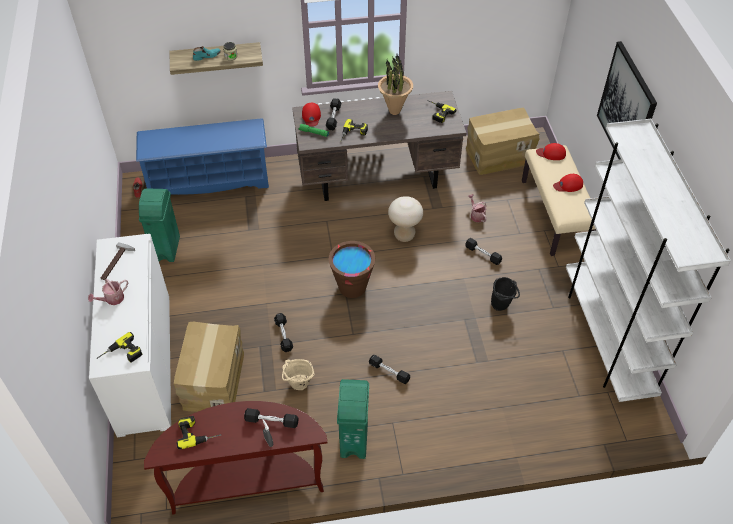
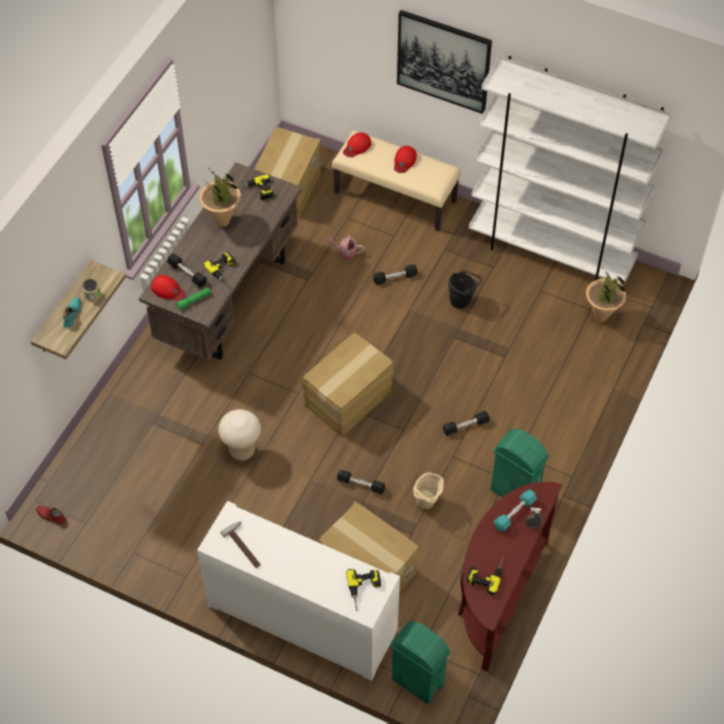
camera: 55 degrees left, 5 degrees up
(112, 299) = (290, 569): watering can -> none
(166, 249) = (166, 530): green trash can -> green trash can (418, 682)
(209, 180) = (99, 443): blue shoe rack -> none
(271, 421) = (514, 513): black dumbbell -> turquoise dumbbell
(352, 287) = (349, 399): brown bucket -> cardboard box
(404, 235) = (321, 322): beige stool -> beige stool (242, 451)
(579, 408) = (601, 317): none -> potted plant

